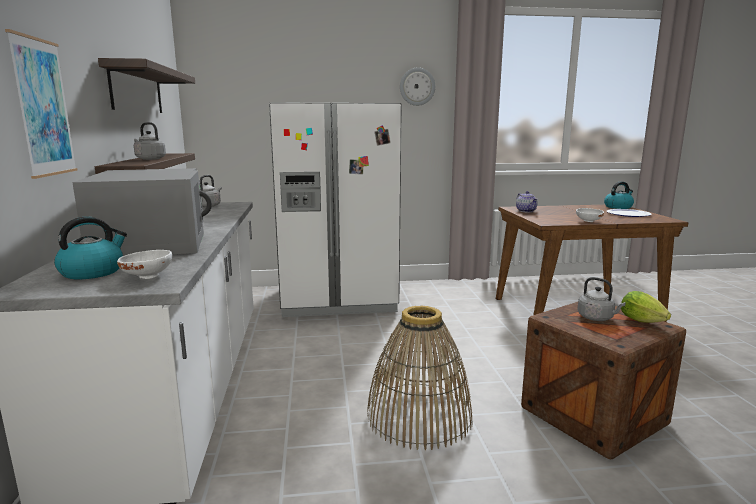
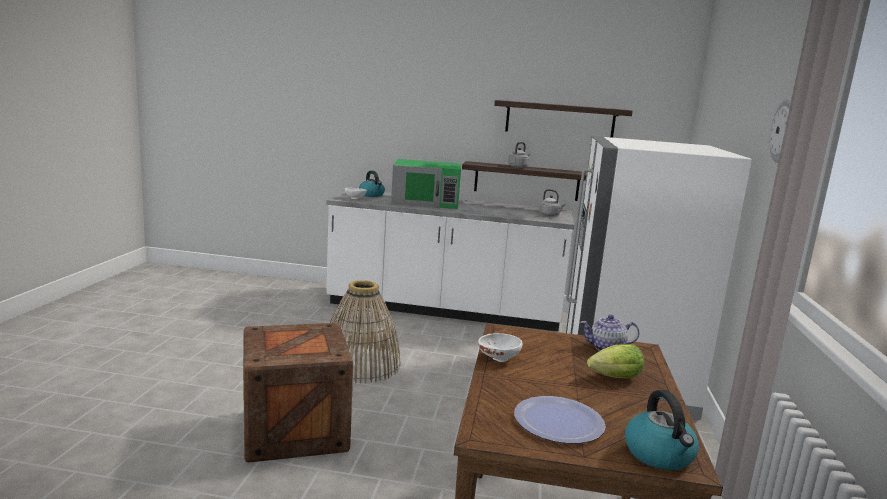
camera: 105 degrees right, 0 degrees up
(43, 108) = (423, 126): picture -> none
(152, 241) = (426, 202): grey microwave -> green microwave
(597, 318) = (304, 340): grey kettle -> none
(644, 322) = (274, 354): lettuce -> lettuce (612, 378)

